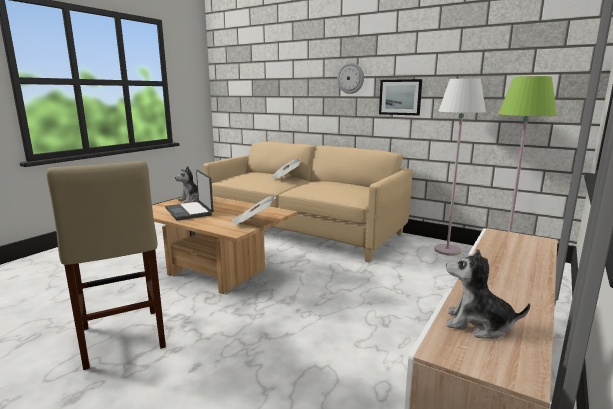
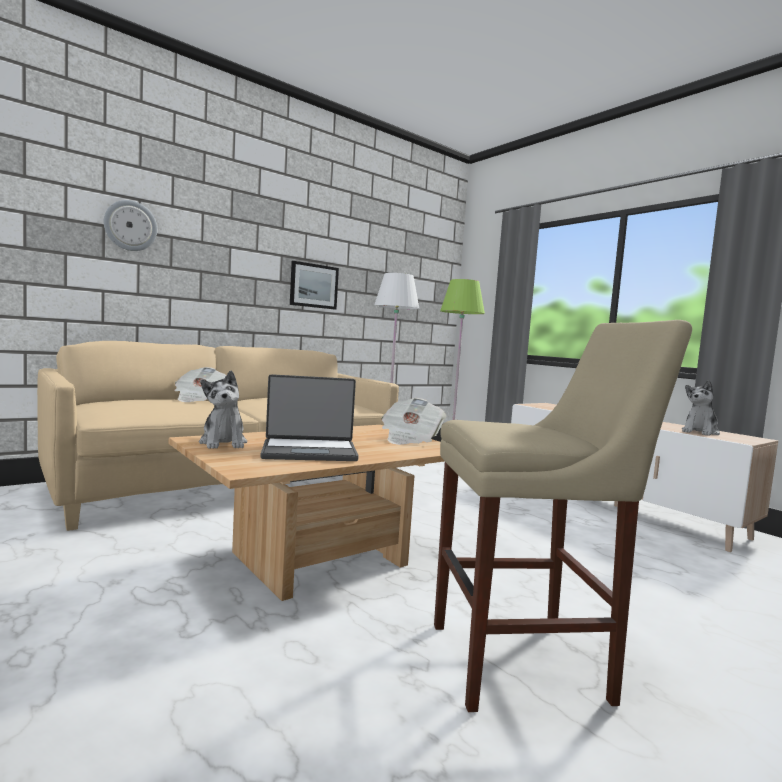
camera: 70 degrees left, 10 degrees down
(350, 78) = (249, 251): wall clock -> wall clock (130, 226)

